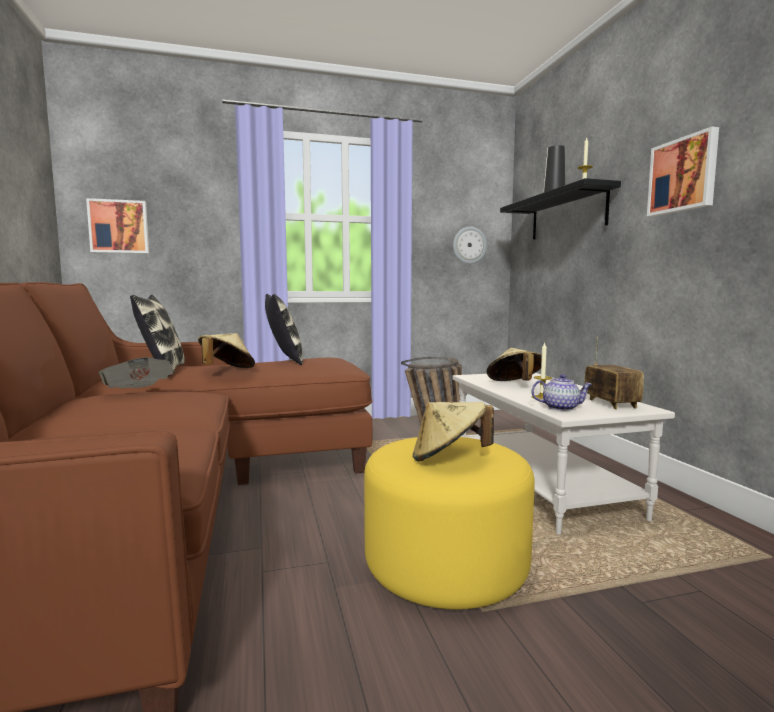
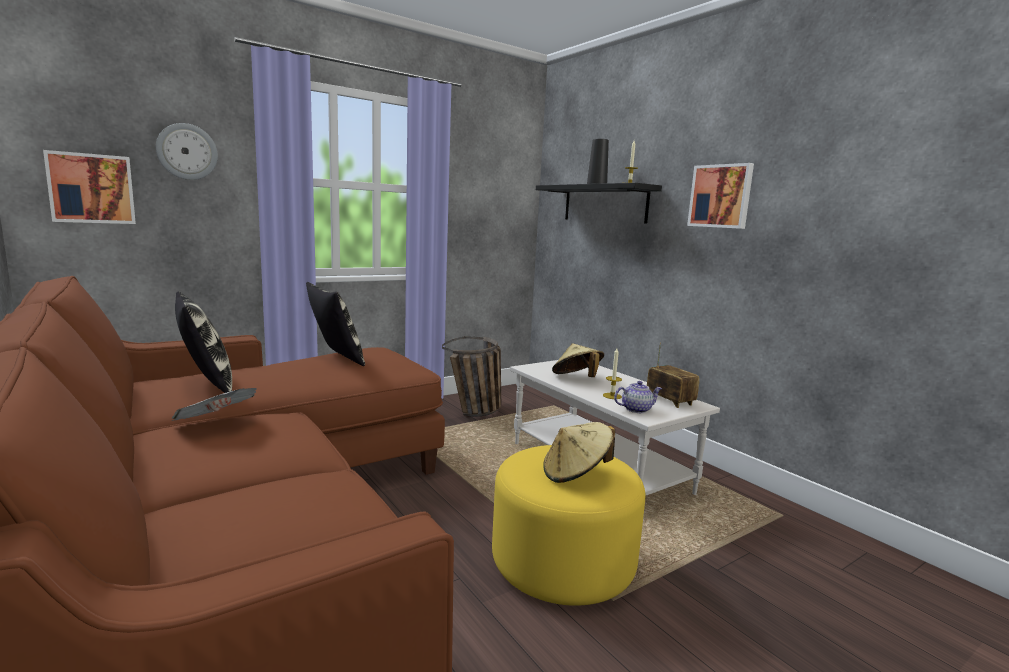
camera: 20 degrees left, 5 degrees up
(227, 371) = (292, 382): beige hat -> none
(469, 245) = (500, 218): wall clock -> wall clock (187, 151)

